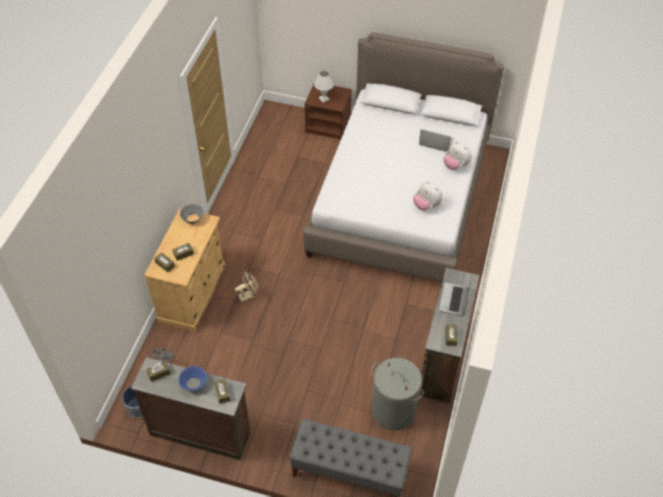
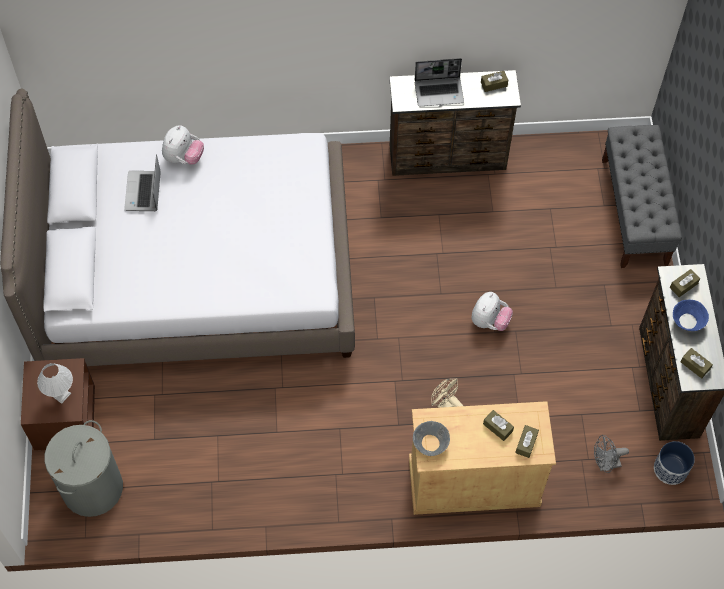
camera: 110 degrees left, 10 degrees up
(393, 410) = (538, 191): grey laundry basket -> grey laundry basket (92, 488)
(426, 205) = (274, 174): plush toy -> plush toy (489, 321)

